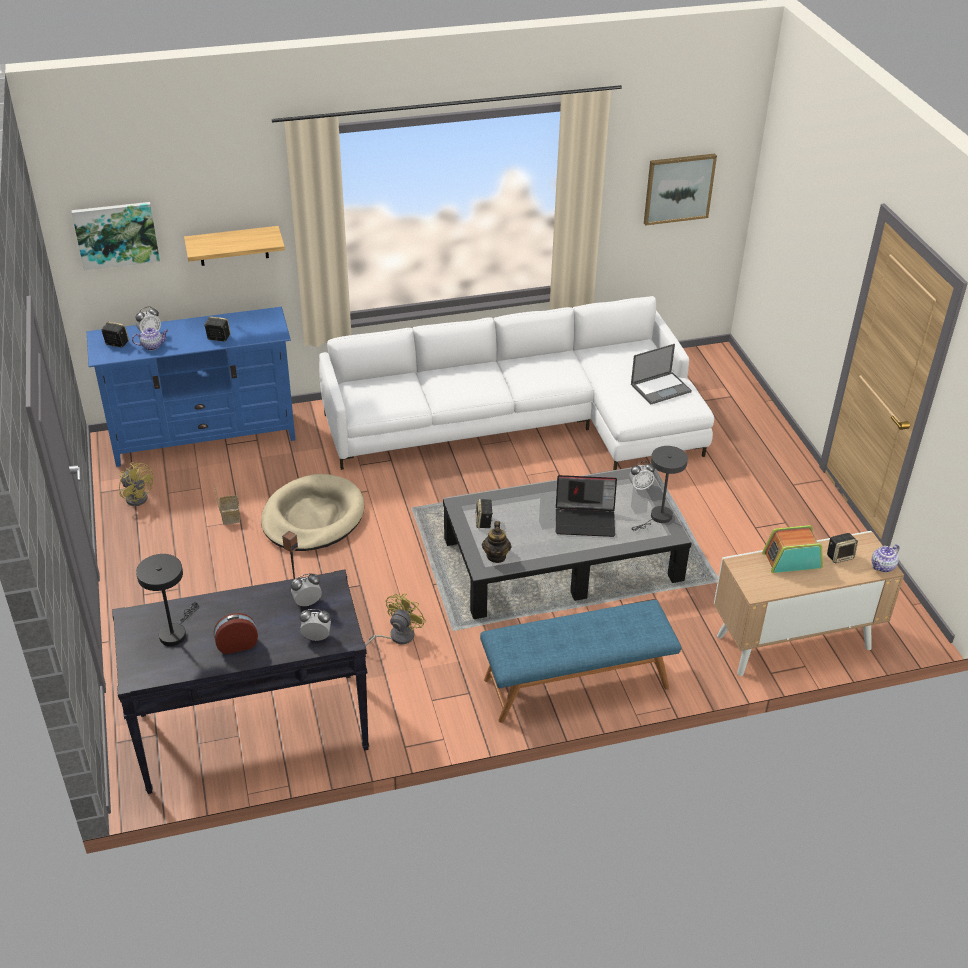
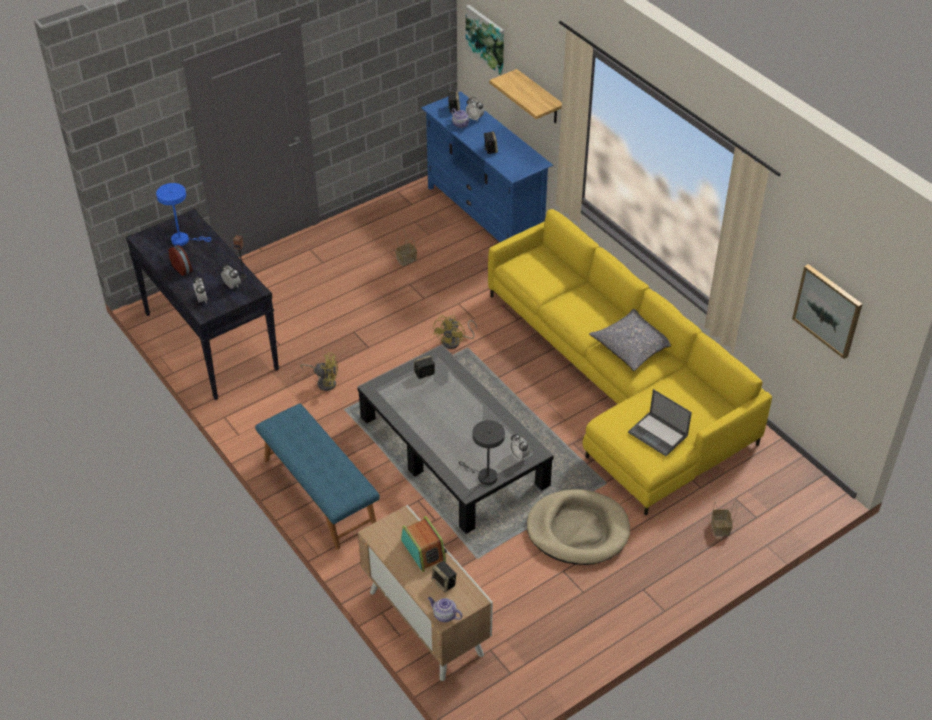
camera: 70 degrees right, 5 degrees up
(138, 496) = (403, 209): yellow fan -> yellow fan (455, 342)
(175, 632) = (183, 240): black table lamp -> blue table lamp
(313, 517) = (427, 299): beige dog bed -> beige dog bed (578, 530)
(496, 556) = (388, 391): teapot -> none
(526, 422) = (619, 383): white sofa -> yellow sofa
(534, 369) = (632, 346): none -> grey pillow
(586, 520) = (458, 432): laptop -> none
(737, 419) = (721, 528): none -> basket

